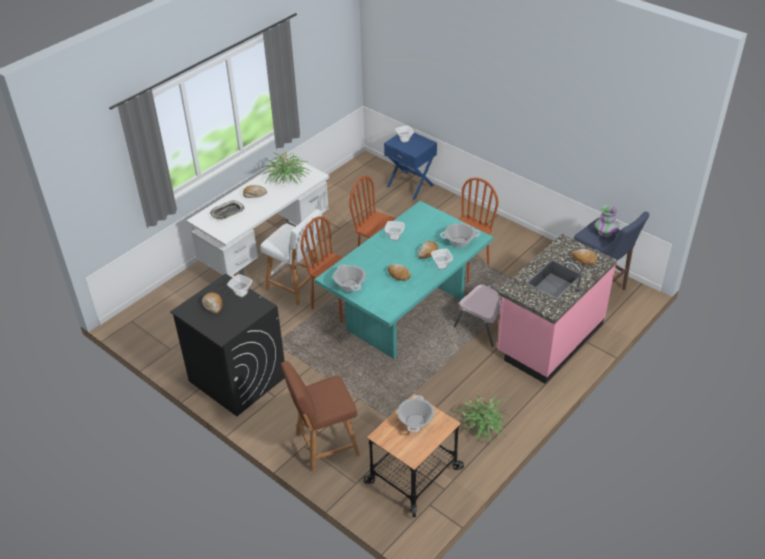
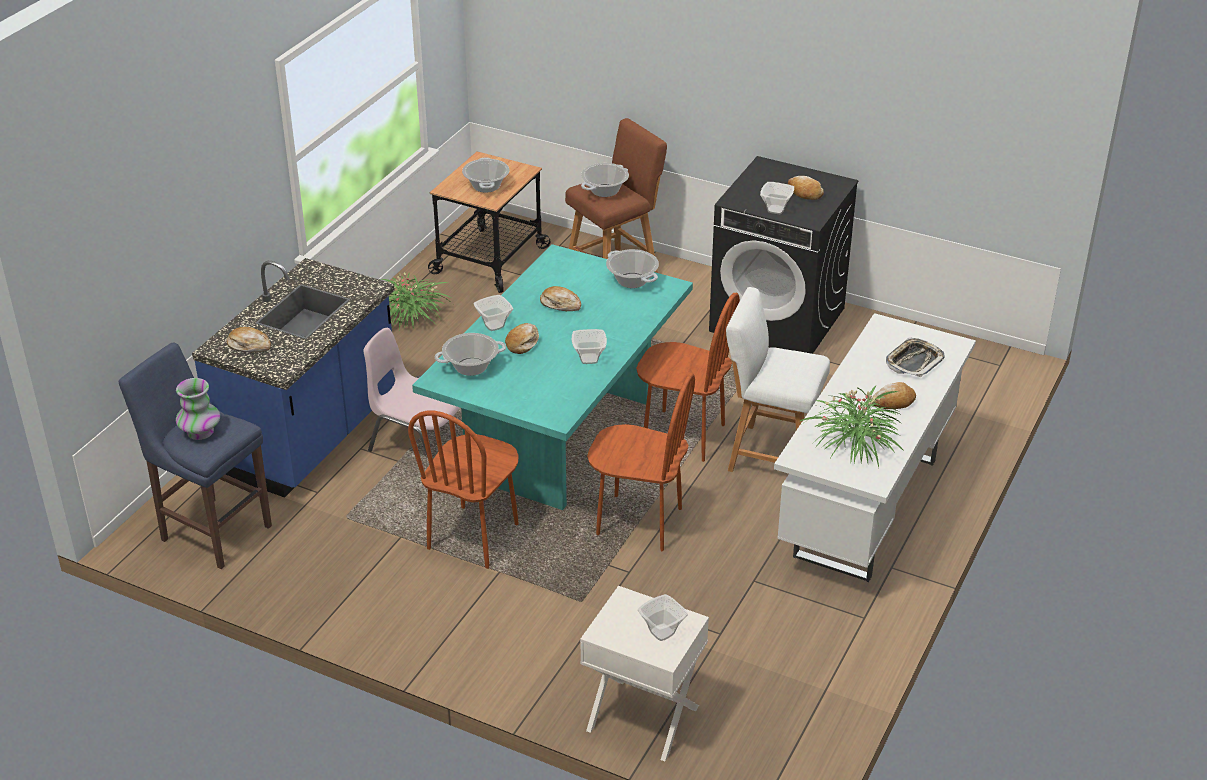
camera: 165 degrees right, 5 degrees down
(329, 394) = (604, 190): none -> cooking pot
(410, 185) = (642, 719): blue nightstand -> white nightstand
(549, 338) = (311, 436): pink counter -> blue counter

